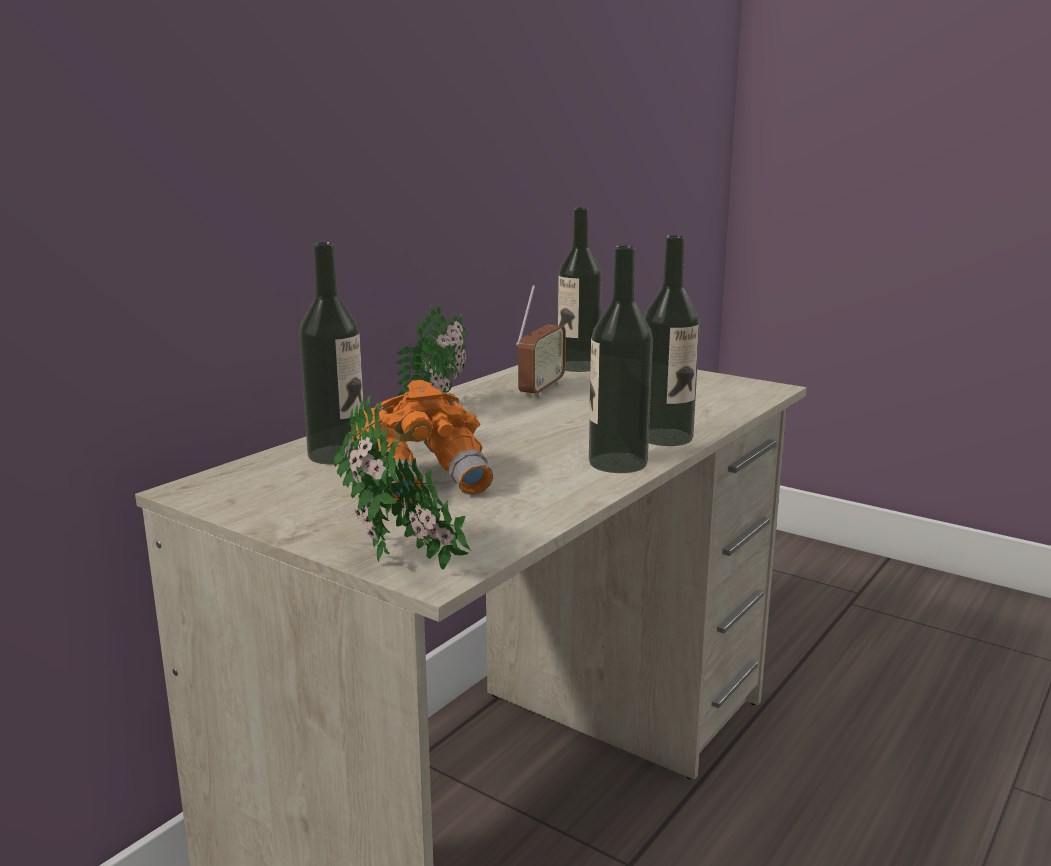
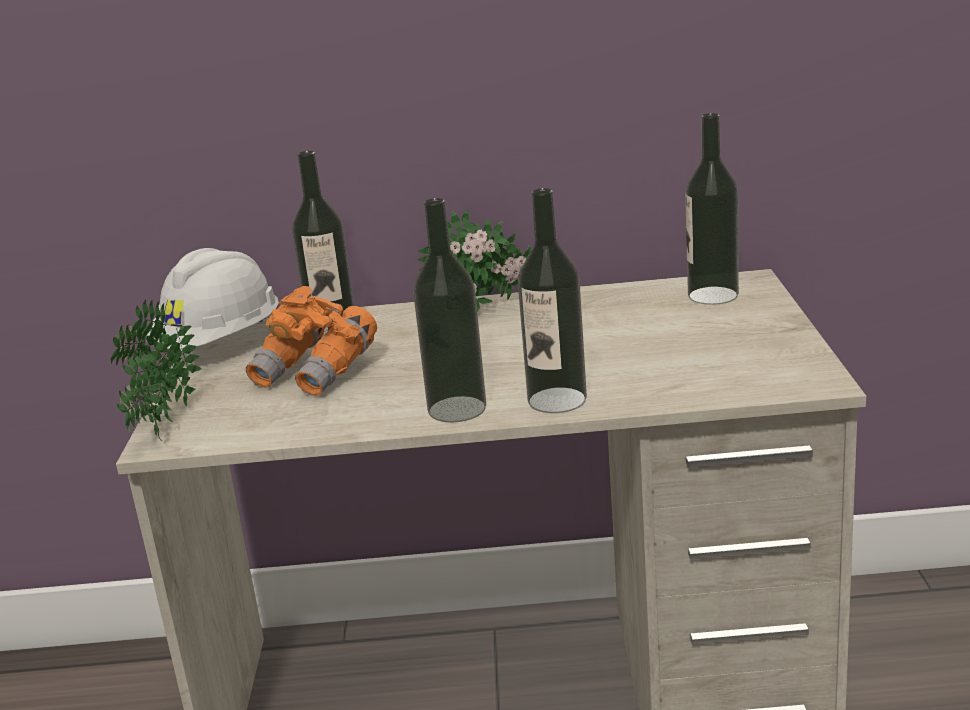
camera: 55 degrees right, 5 degrees up
(242, 498) = (219, 345): none -> white hard hat
(541, 390) = (608, 314): radio -> none

